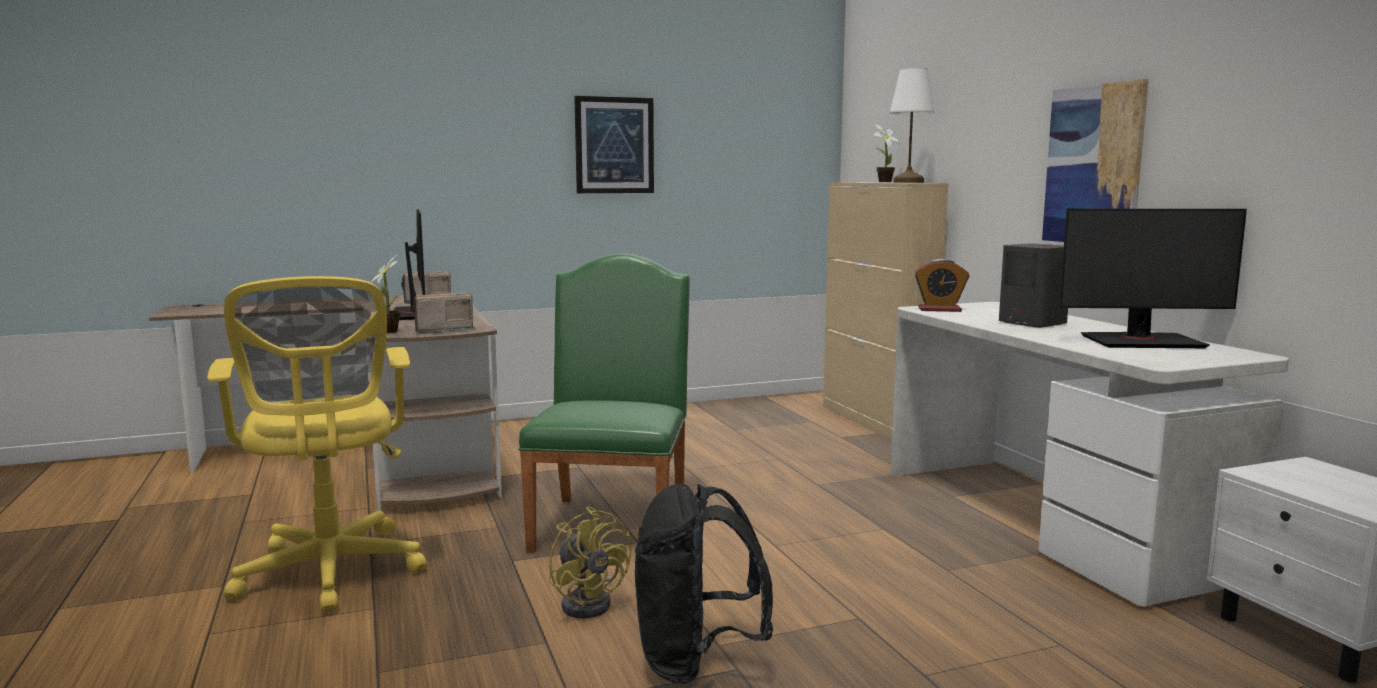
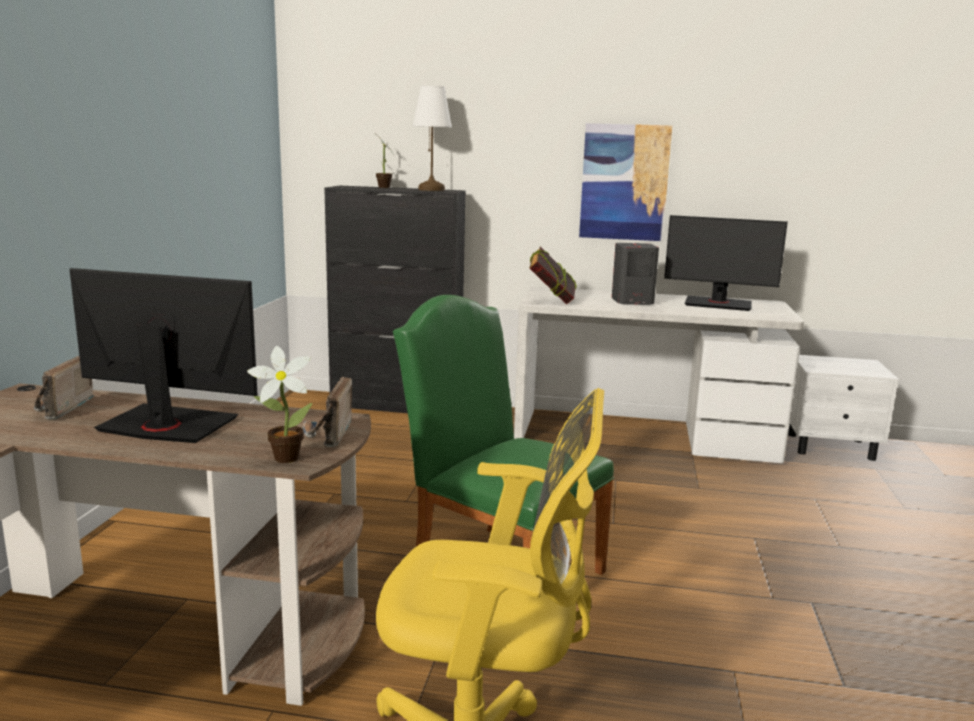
camera: 60 degrees left, 5 degrees up
(590, 602) = (667, 629): yellow fan -> none
(614, 145) = (141, 150): picture -> none
(696, 661) = (795, 614): black backpack -> none
(875, 421) = (397, 405): beige cabinet -> black cabinet
(939, 310) = (551, 301): alarm clock -> book
(1141, 341) = (718, 304): monitor -> monitor turned 75 degrees clockwise

